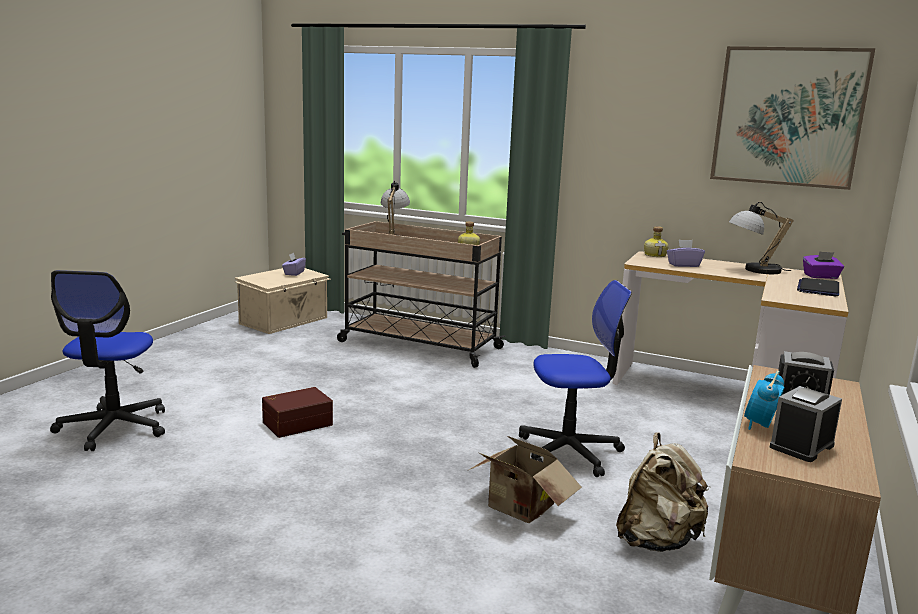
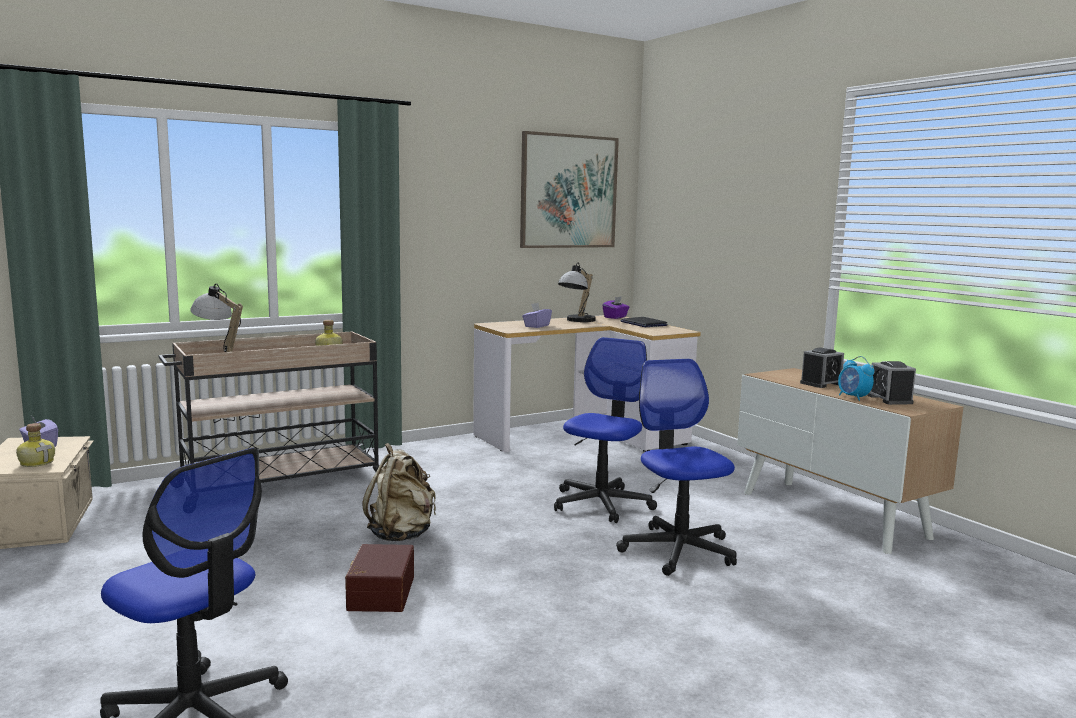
camera: 55 degrees left, 5 degrees down
(519, 510) = (678, 550): cardboard box -> office chair
(655, 255) = (495, 324): bottle -> bottle (37, 462)
(657, 541) = (760, 524): beige backpack -> beige backpack (402, 535)

